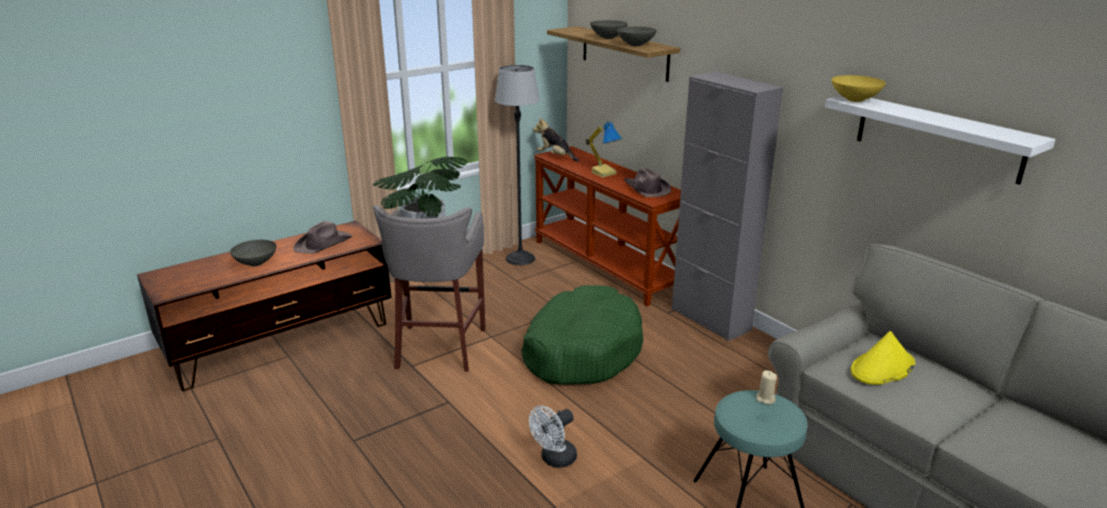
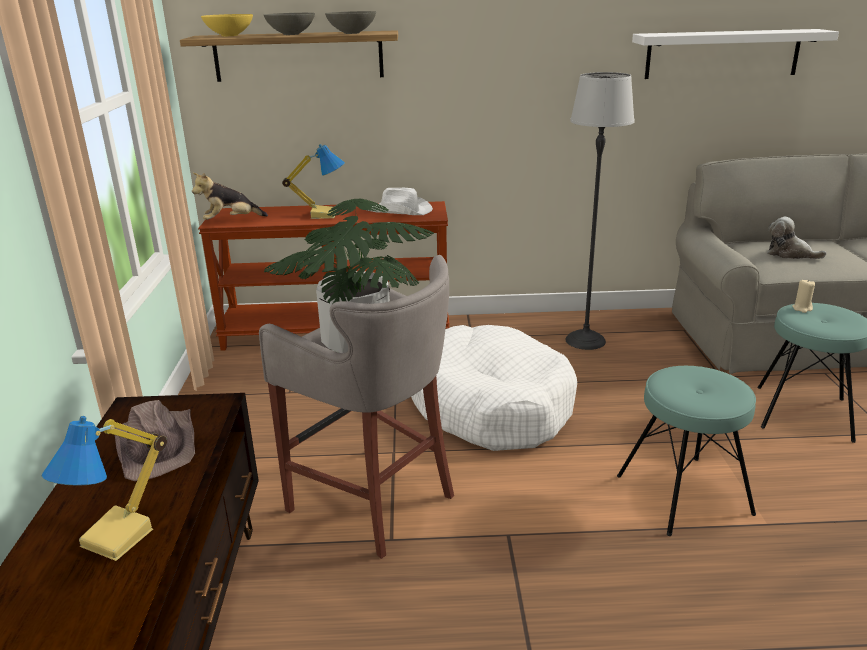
camera: 55 degrees left, 0 degrees up
(256, 263) = (119, 537): grey bowl -> table lamp
(520, 258) = (241, 372): floor lamp -> floor lamp (585, 340)
(554, 459) = (683, 495): white fan -> turquoise stool
(581, 350) = (490, 405): green dog bed -> white dog bed
(646, 189) = (400, 211): brown hat -> white hat
(710, 319) = (508, 324): grey cabinet -> none
(855, 99) = (658, 34): yellow bowl -> yellow bowl (230, 35)
(882, 368) = (789, 254): yellow hat -> plush toy

